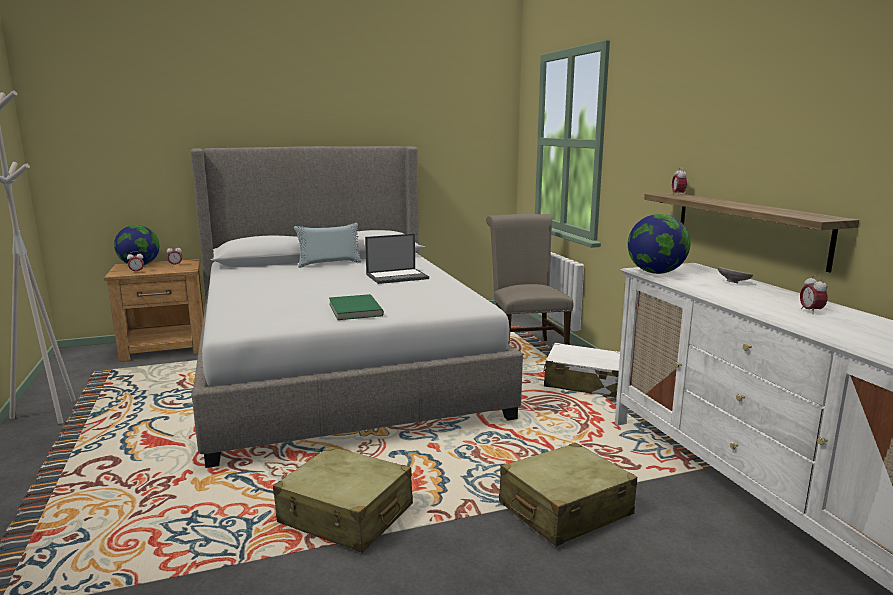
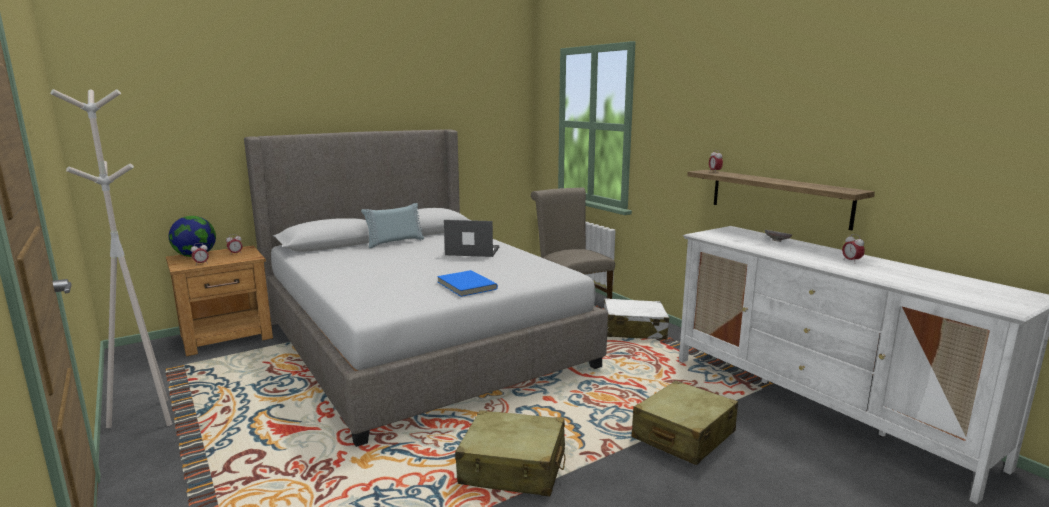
camera: 15 degrees left, 0 degrees up
(354, 310) = (465, 286): green book -> blue book
(397, 276) = (472, 251): laptop -> laptop turned 135 degrees counterclockwise
(656, 273) = (714, 236): globe -> none

